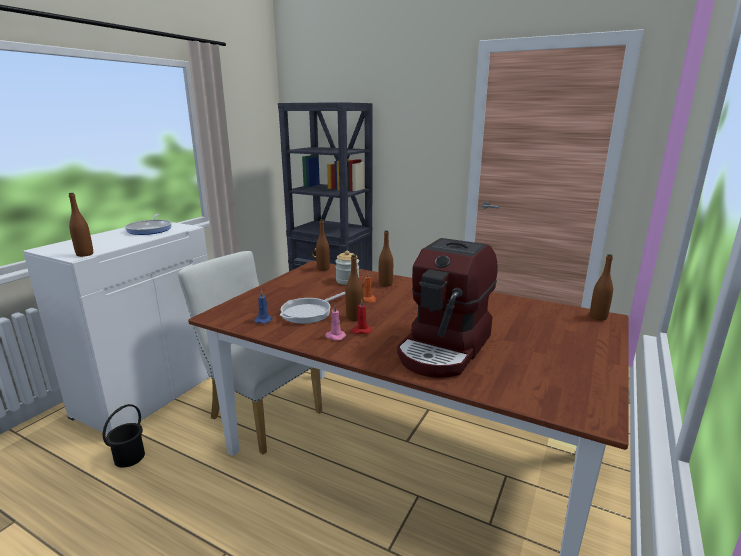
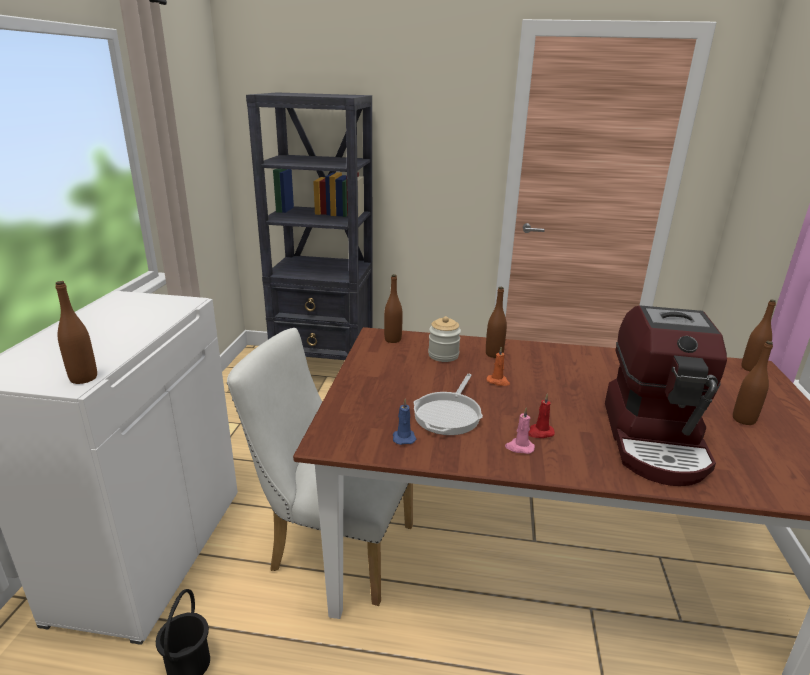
camera: 20 degrees left, 5 degrees up
(150, 229) = (132, 312): frying pan -> none
(354, 318) = (511, 413): brown bottle -> brown bottle (743, 419)

